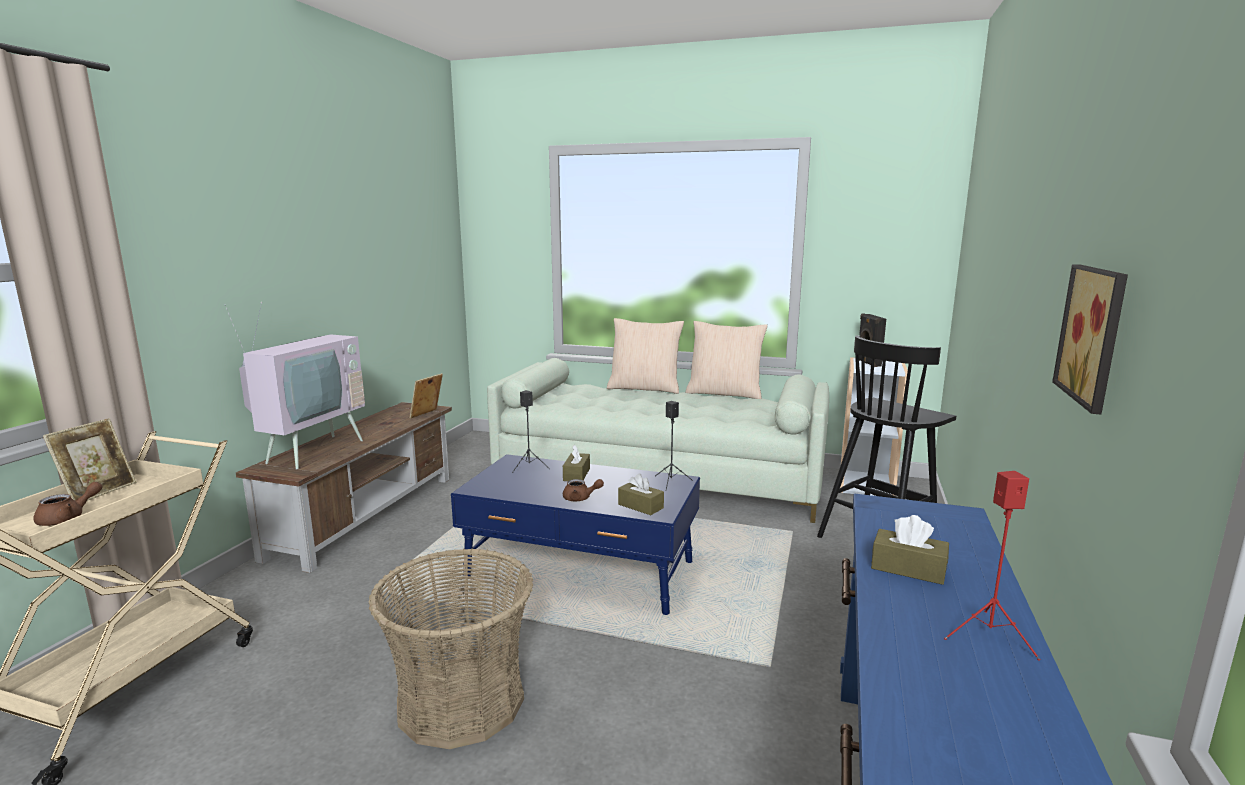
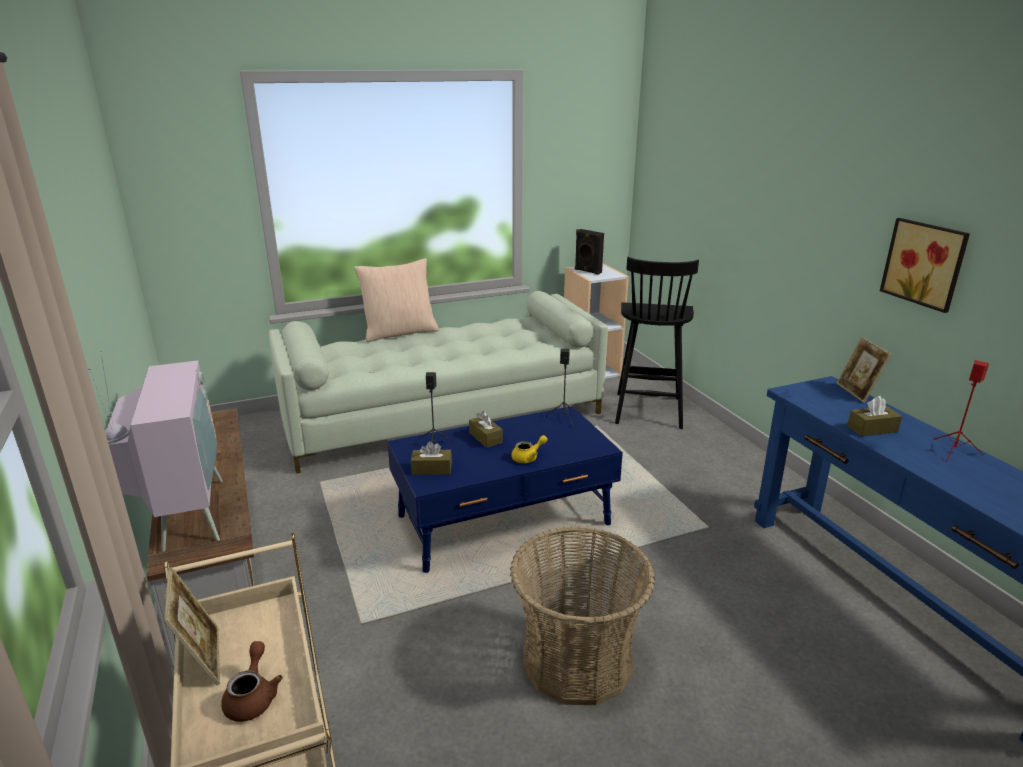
camera: 40 degrees left, 10 degrees up
(427, 415) = (231, 426): picture frame -> picture frame (857, 392)
(580, 498) = (528, 458): brown teapot -> yellow teapot
(640, 506) = (579, 446): brown tissue box -> brown tissue box (432, 469)
(724, 393) = (474, 321): beige pillow -> none

